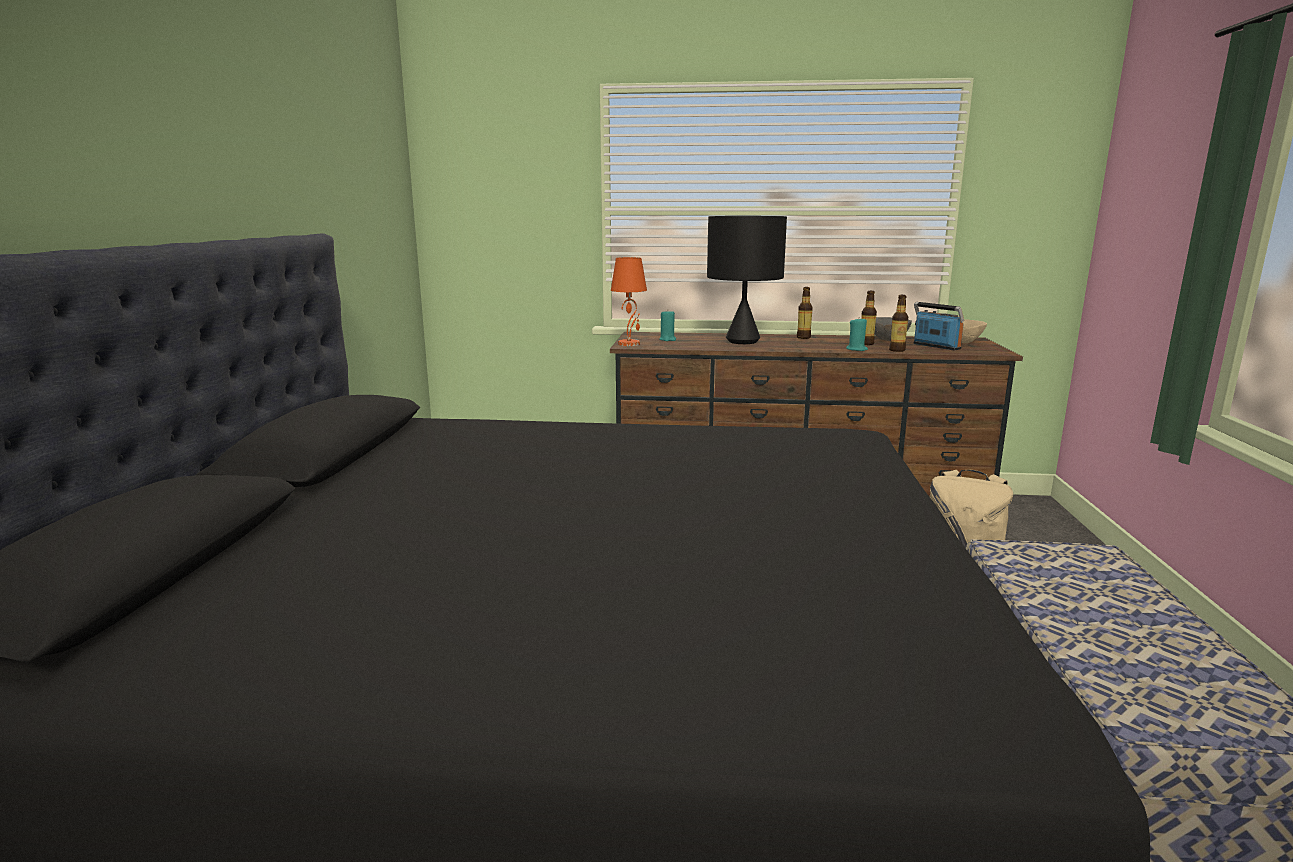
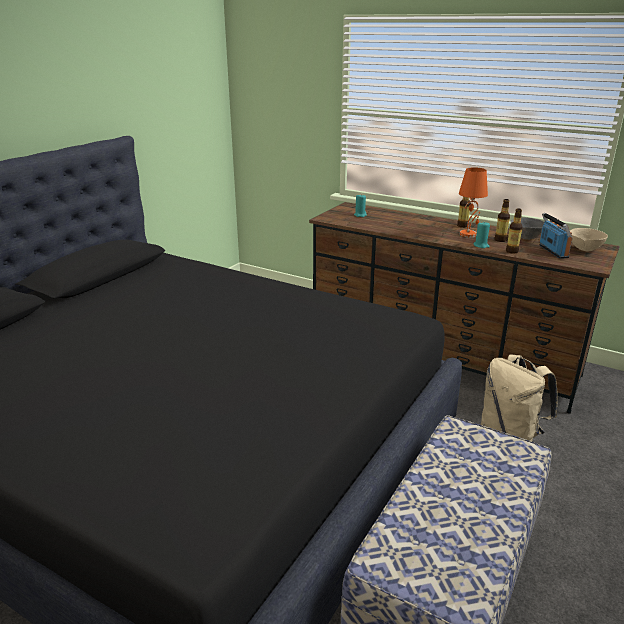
camera: 25 degrees right, 10 degrees up
(629, 344) = (328, 216): orange table lamp -> orange table lamp (468, 234)
(742, 342) = (409, 225): black table lamp -> none

